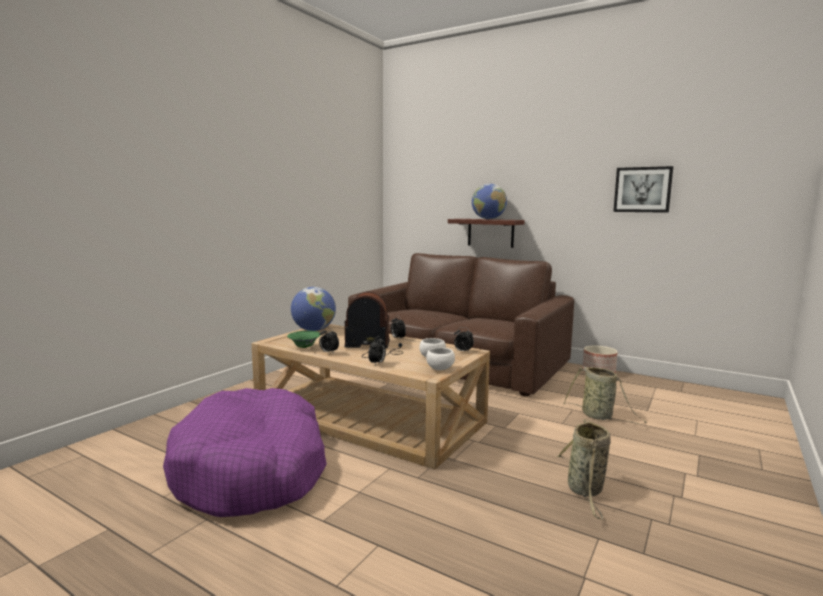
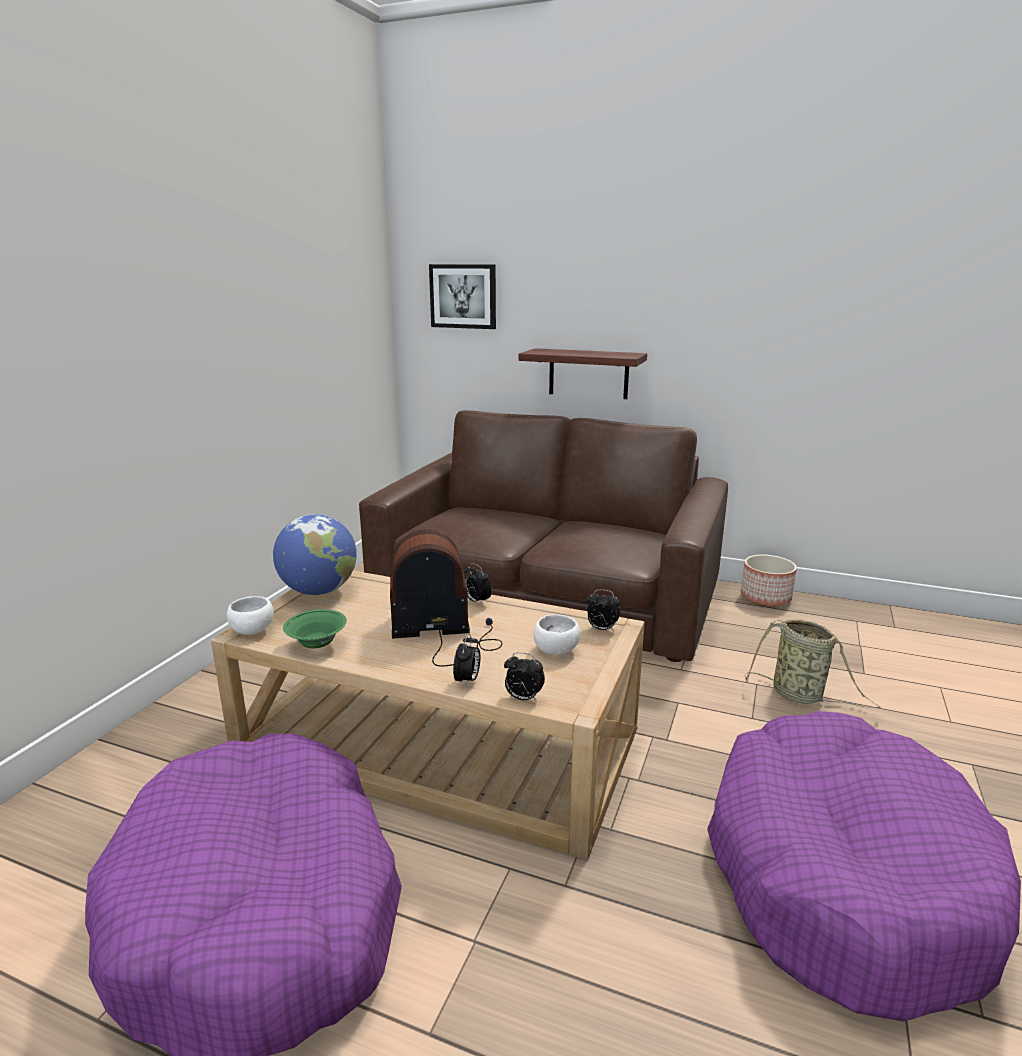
camera: 10 degrees left, 10 degrees up
(328, 352) = (367, 656): alarm clock -> alarm clock (523, 698)
(440, 368) = (584, 683): white bowl -> white bowl (253, 629)
(488, 219) = (588, 353): globe -> none
(585, 491) = (842, 875): basket -> purple dog bed
(642, 189) = (848, 307): picture -> picture (463, 296)

